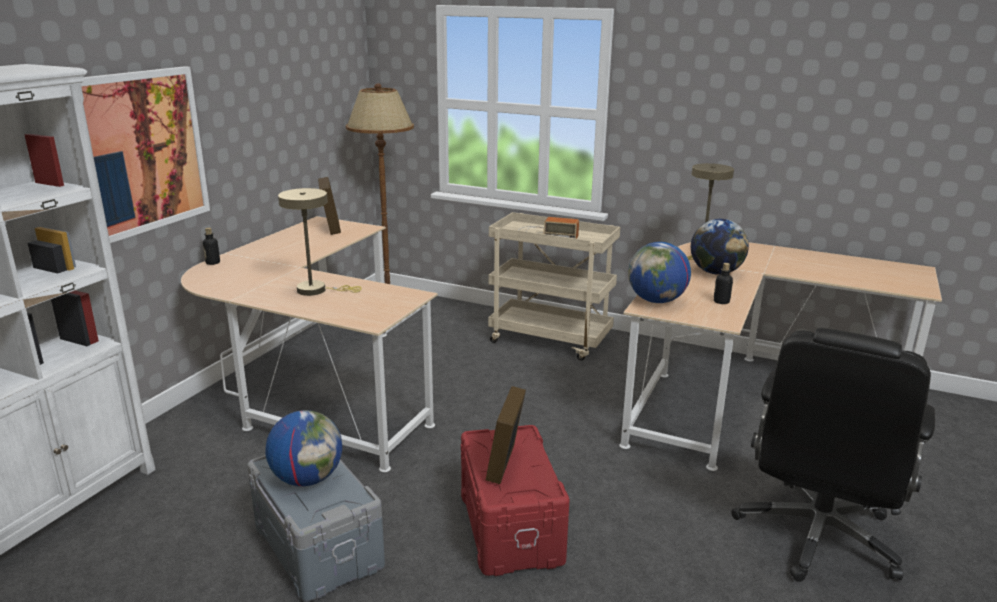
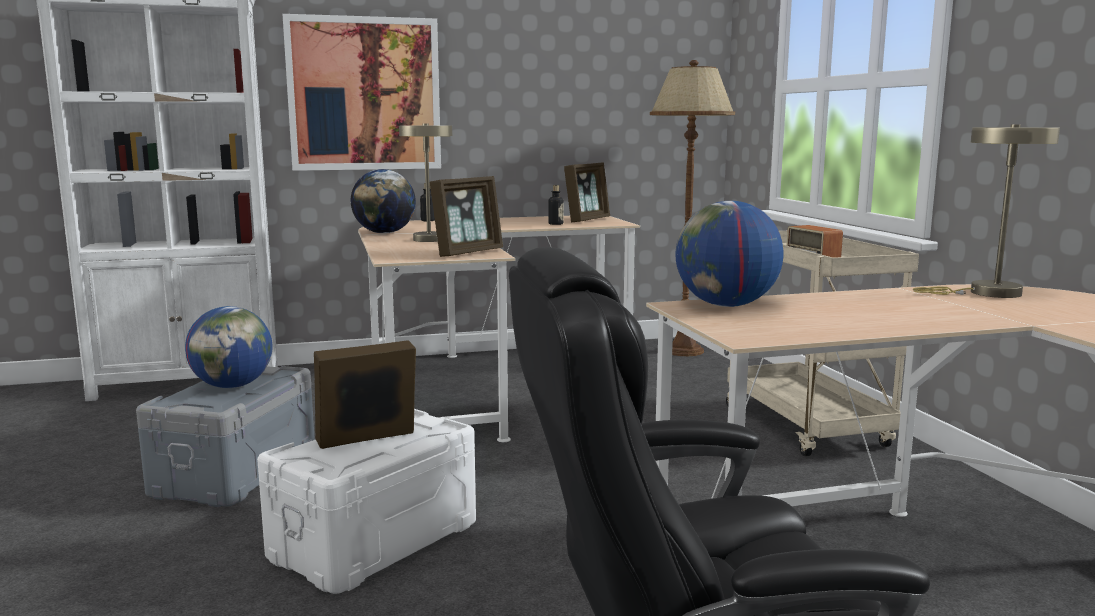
camera: 50 degrees right, 10 degrees down
(393, 297) = (468, 252): none -> picture frame
(509, 527) = (373, 540): red storage box -> white storage box
(716, 272) = (933, 308): globe -> globe (384, 233)
(721, 301) = (825, 325): bottle -> bottle (556, 224)

